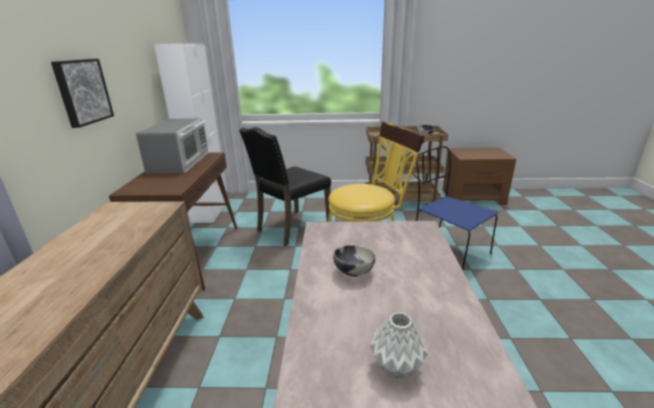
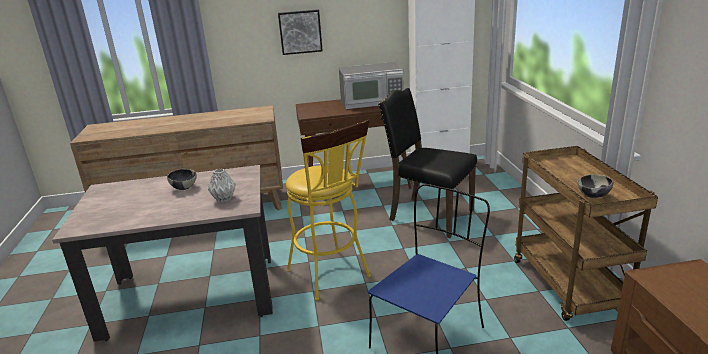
camera: 80 degrees right, 0 degrees up
(395, 367) = (99, 205): grey vase -> grey vase (224, 198)

